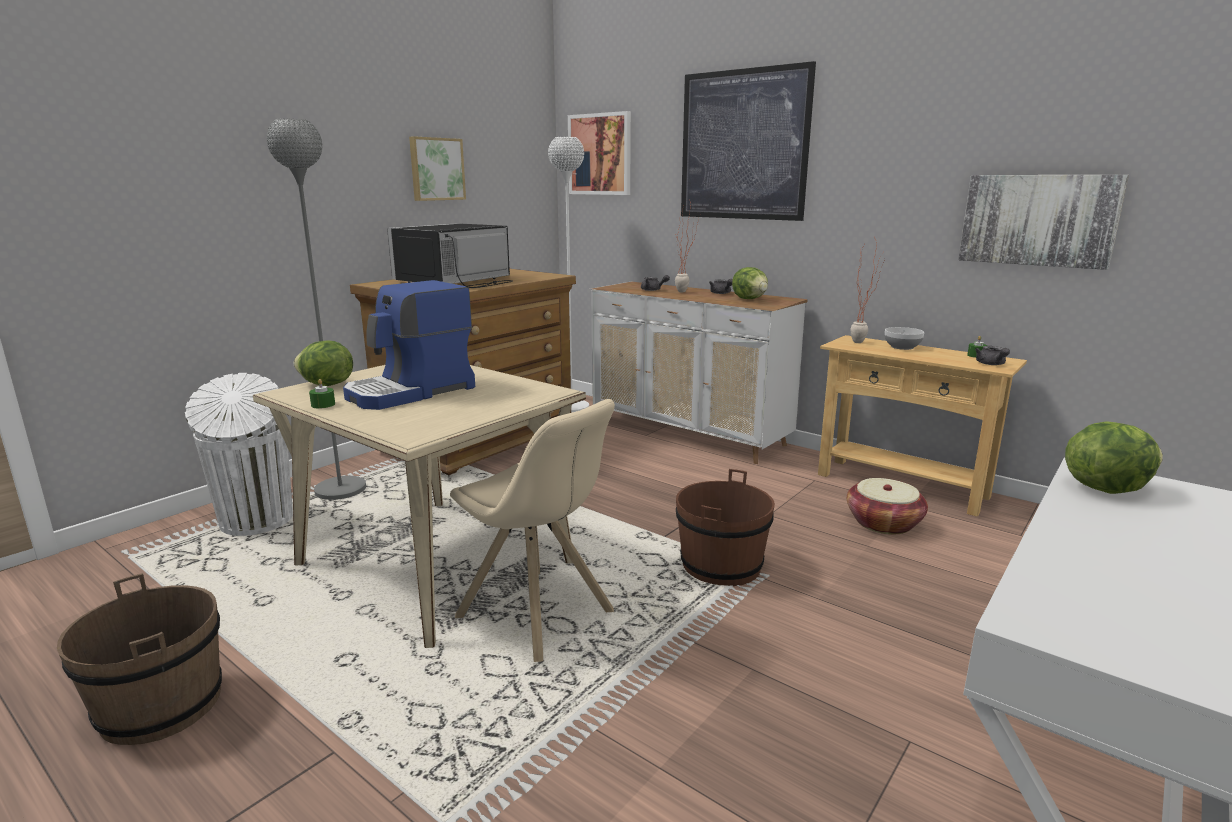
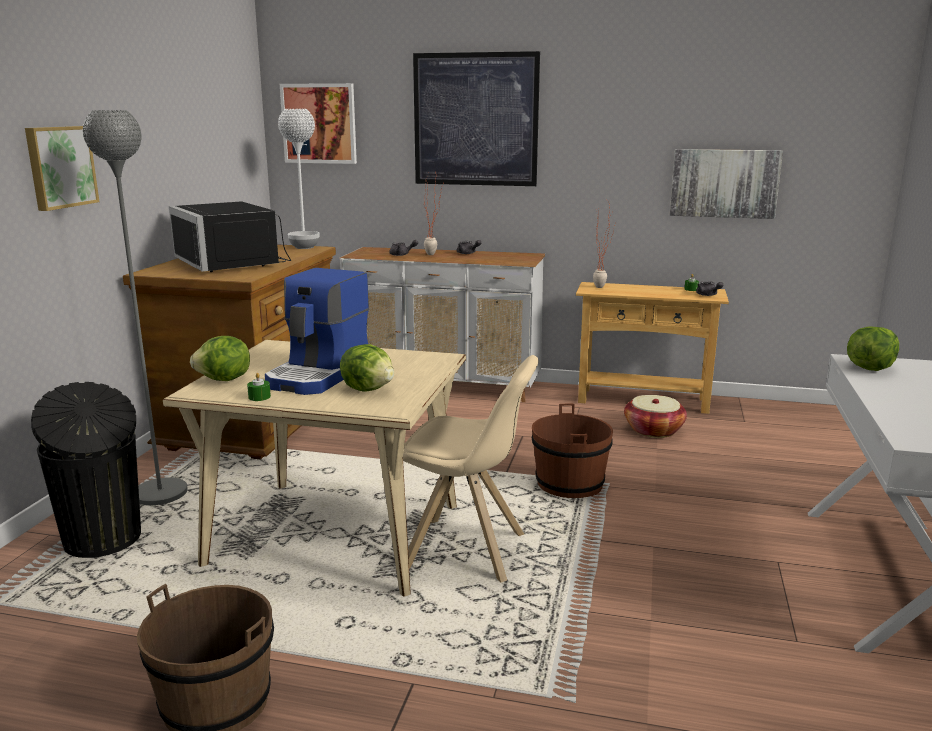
camera: 25 degrees left, 0 degrees up
(256, 522) = (103, 541): white trash can -> black trash can
(436, 169) = (179, 145): picture -> picture (60, 167)
(457, 281) = (234, 262): black microwave -> black microwave turned 45 degrees counterclockwise
(750, 299) = (500, 257): lettuce -> lettuce (369, 389)
(902, 347) = (635, 288): bowl -> bowl (305, 247)

